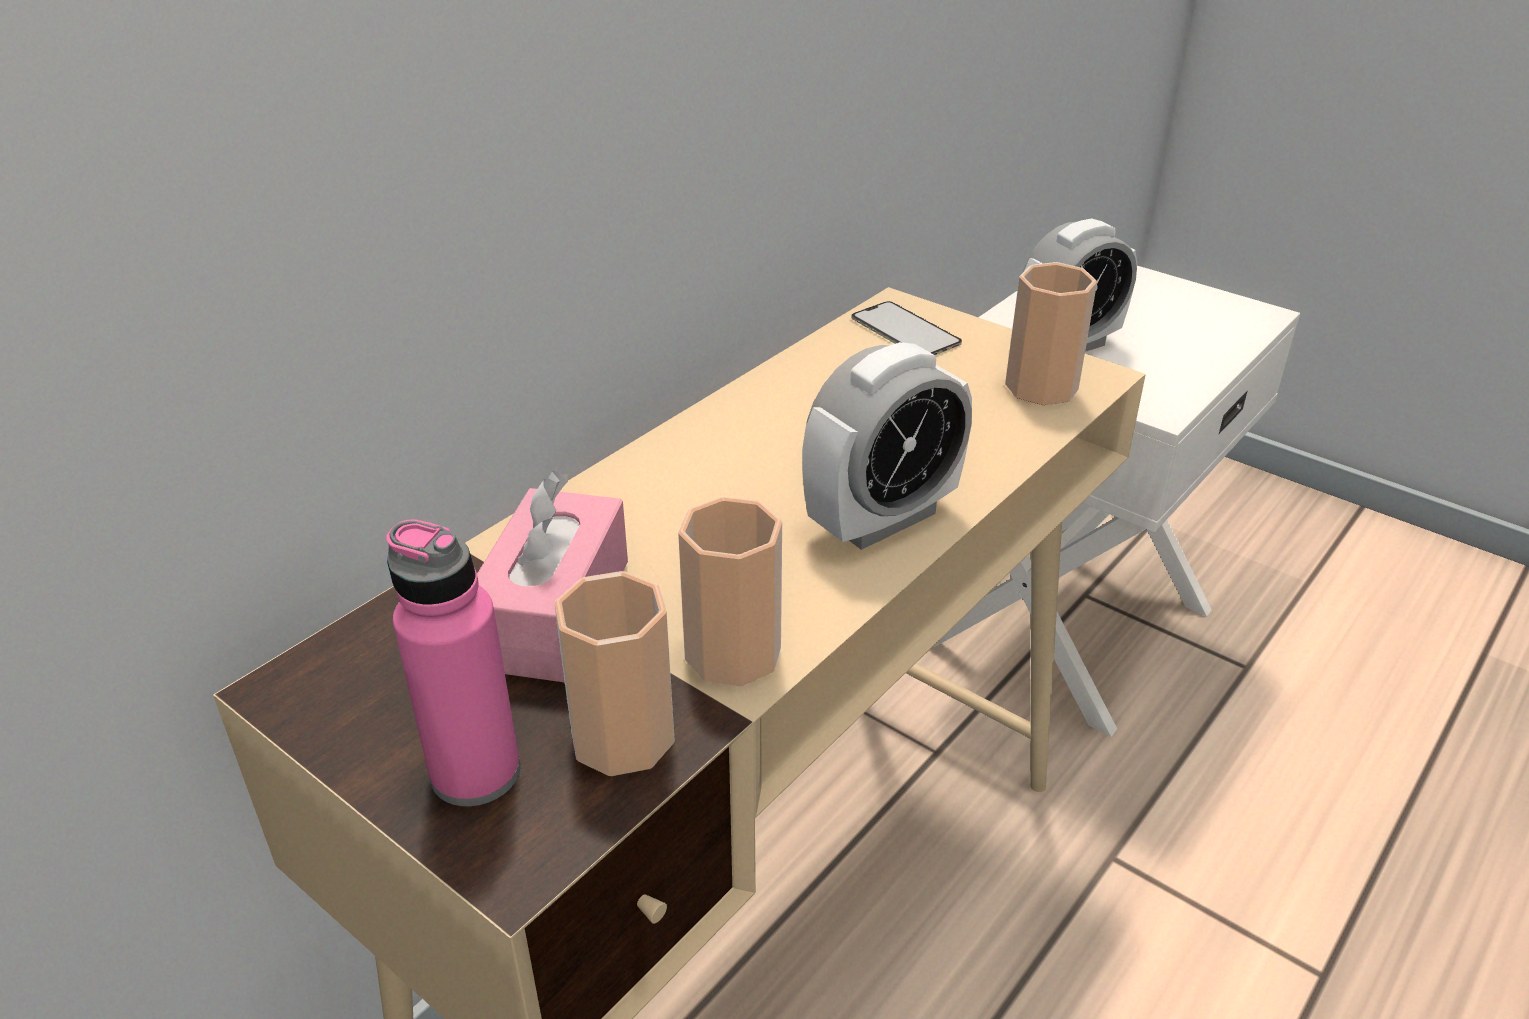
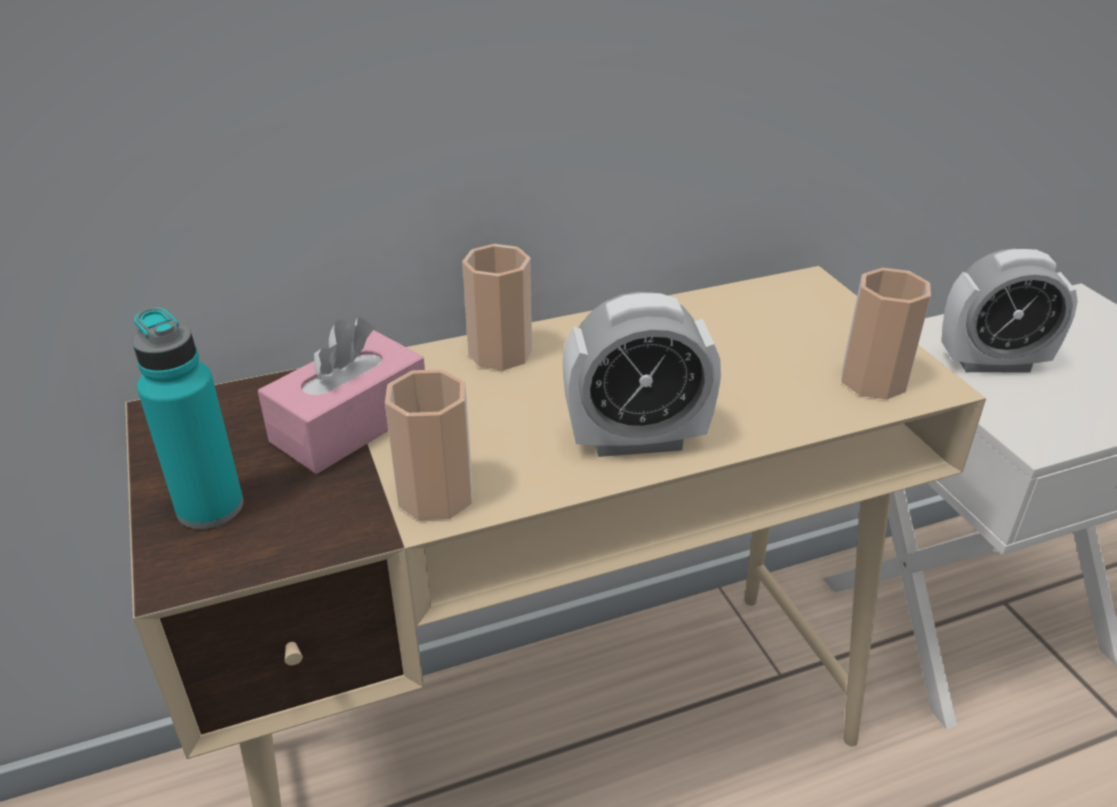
camera: 30 degrees right, 0 degrees up
(475, 773) = (210, 507): pink bottle -> turquoise bottle
(622, 737) = (313, 522): cup -> cup (500, 353)
(905, 331) = (798, 303): phone -> none

